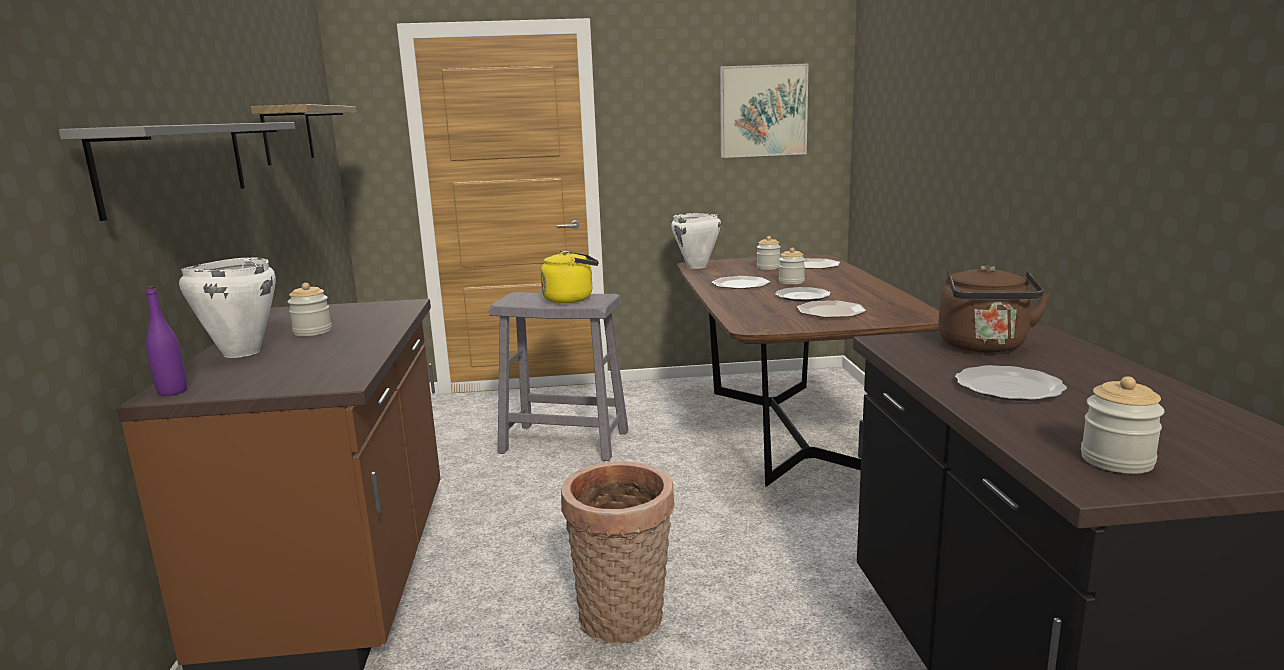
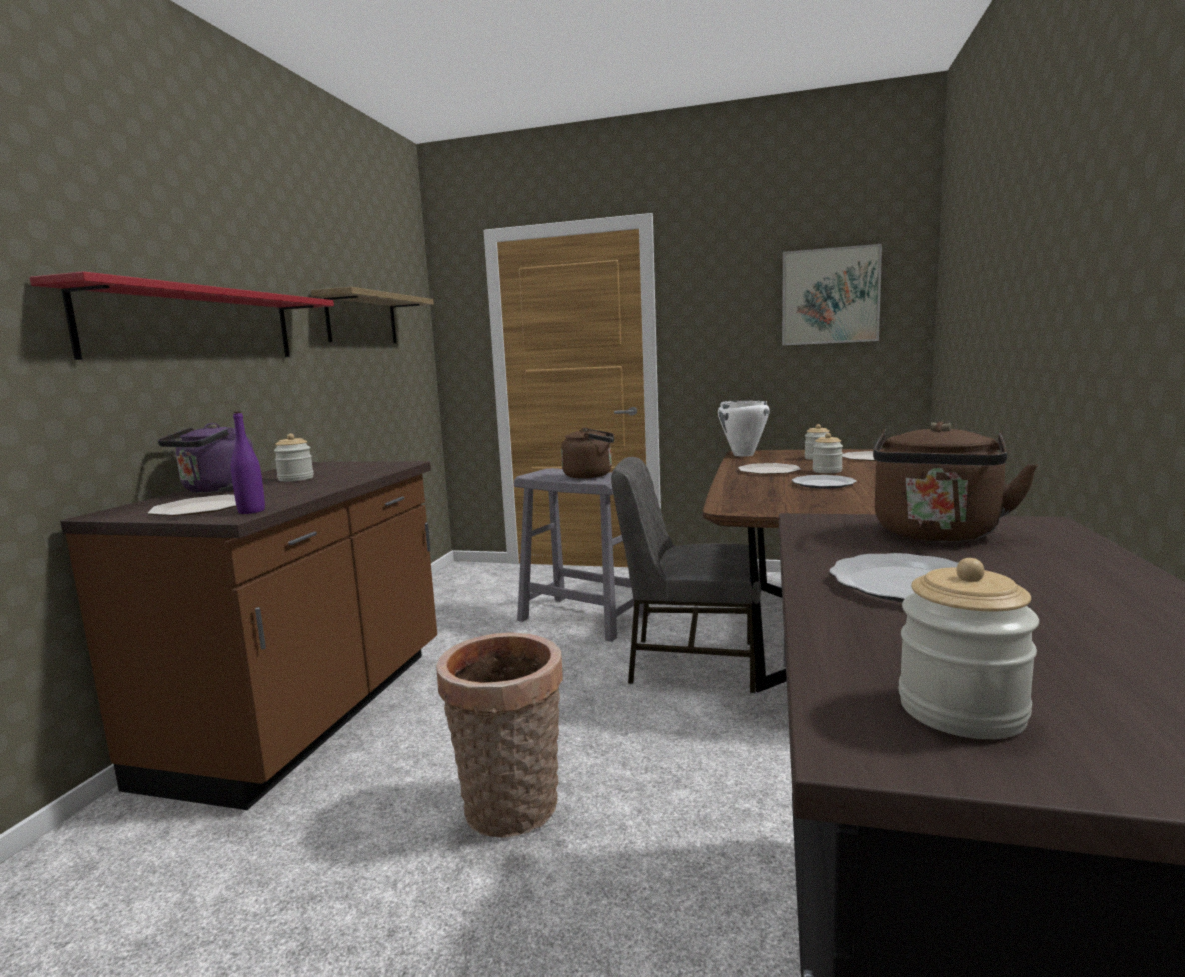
camera: 20 degrees right, 5 degrees down
(172, 392) = (114, 513): purple bottle -> purple bottle (251, 511)
(177, 164) = (195, 325): grey shelf -> red shelf
(240, 353) = (217, 490): white cooking pot -> purple kettle
(571, 299) = (591, 475): yellow kettle -> brown kettle
(694, 470) = (690, 663): none -> grey chair
(830, 311) = (838, 499): plate -> plate (201, 508)

